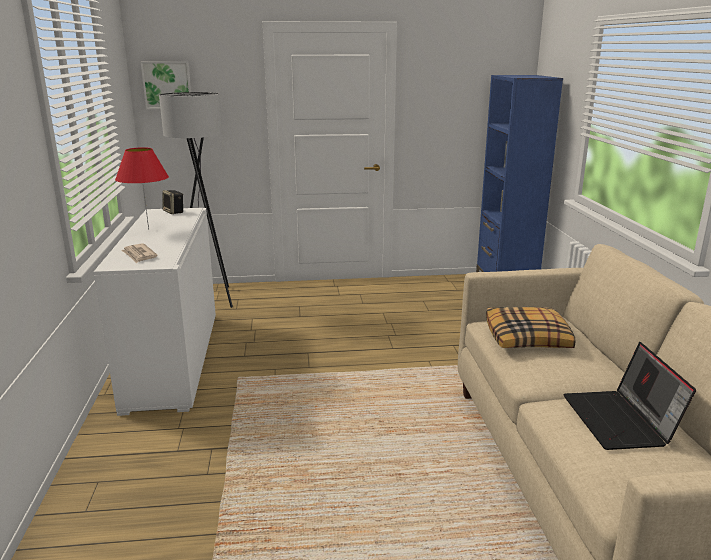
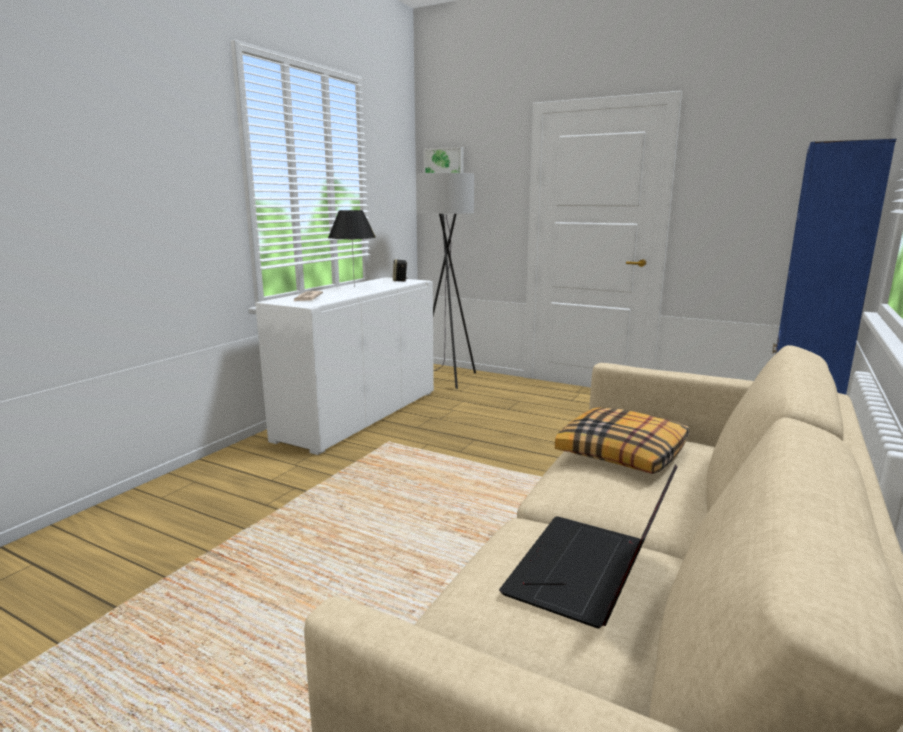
camera: 35 degrees right, 5 degrees down
(148, 229) = (354, 287): red table lamp -> black table lamp

